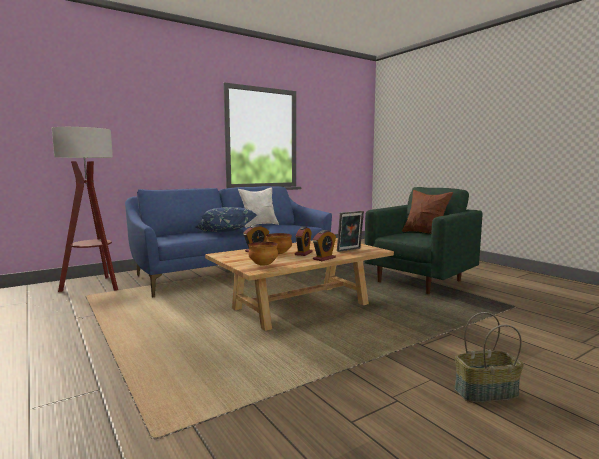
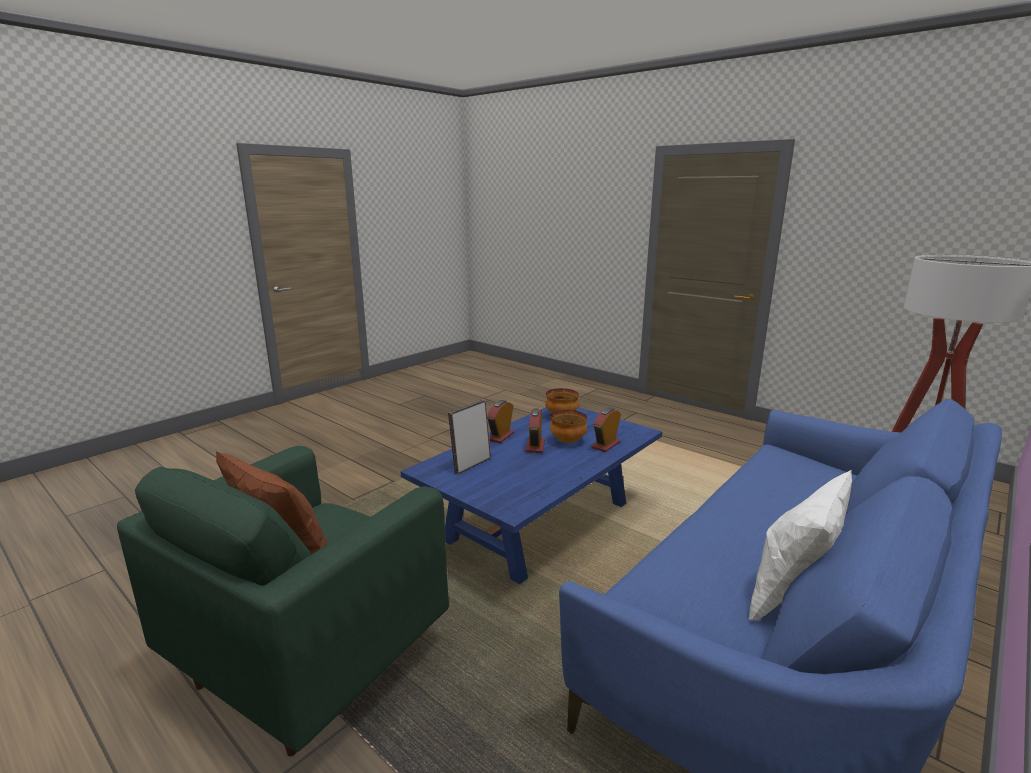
camera: 165 degrees right, 10 degrees up
(225, 232) = (759, 501): blue pillow -> none
(301, 306) = (540, 522): beige coffee table -> blue coffee table
(486, 393) = (366, 448): basket -> none

